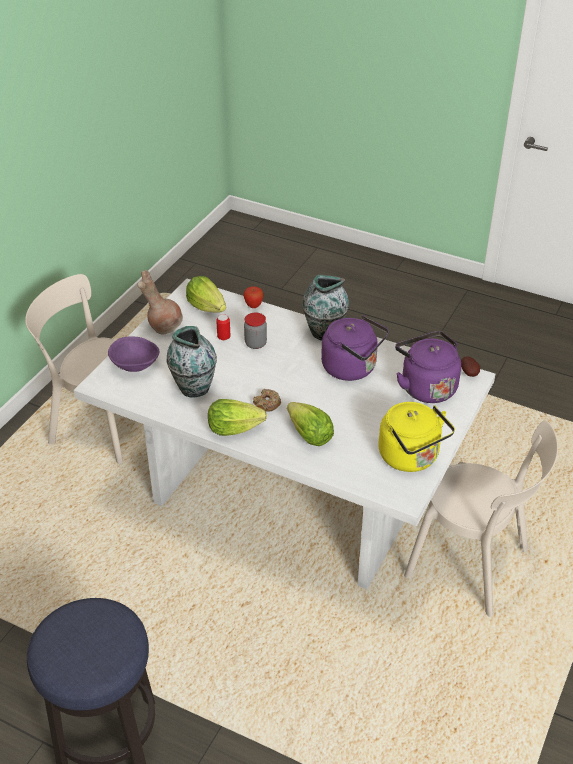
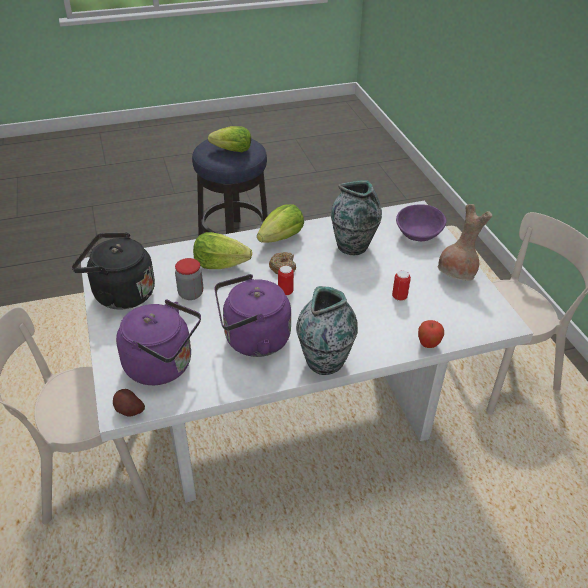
camera: 135 degrees right, 0 degrees up
(206, 307) = (461, 315): lettuce -> lettuce (232, 151)
(255, 344) = (366, 308): jar -> jar (191, 294)
(290, 385) = (285, 292): none -> can
(411, 458) = (120, 294): yellow kettle -> black kettle

